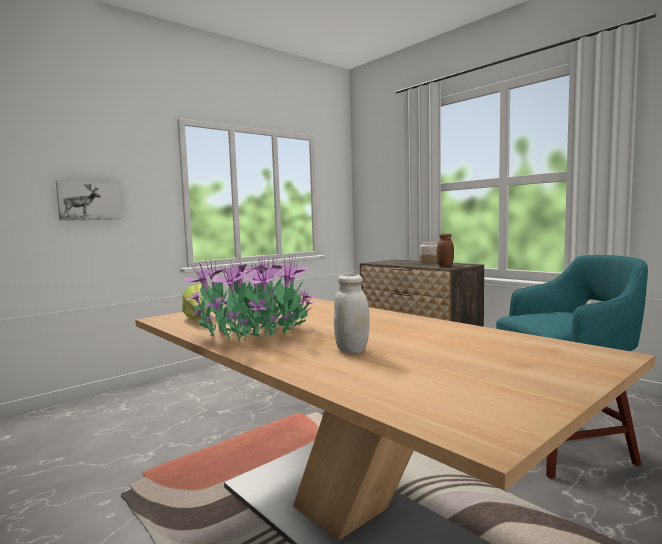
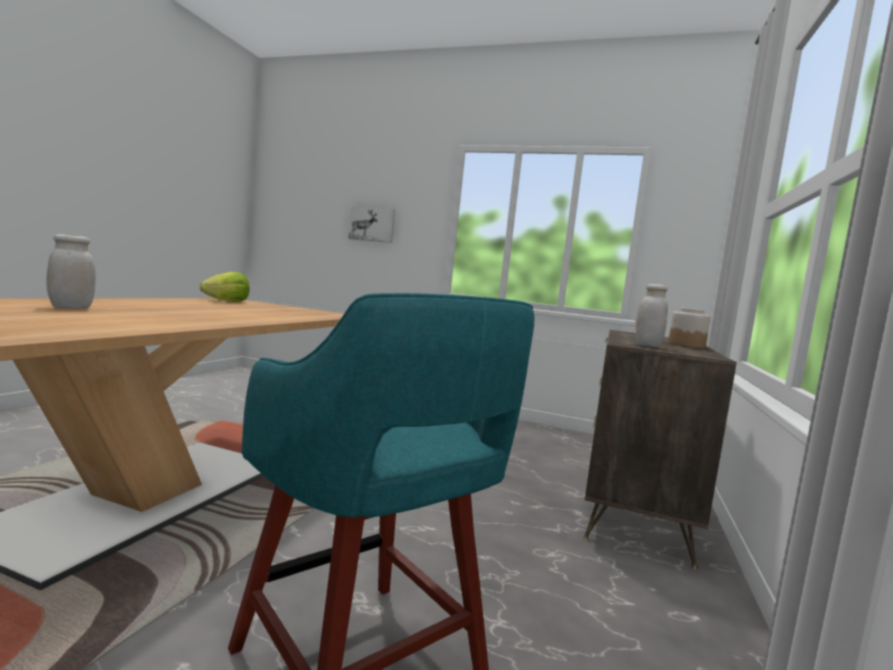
camera: 60 degrees right, 0 degrees up
(255, 333) = (161, 303): potted plant -> none
(445, 266) = (647, 345): brown jar -> white jar

